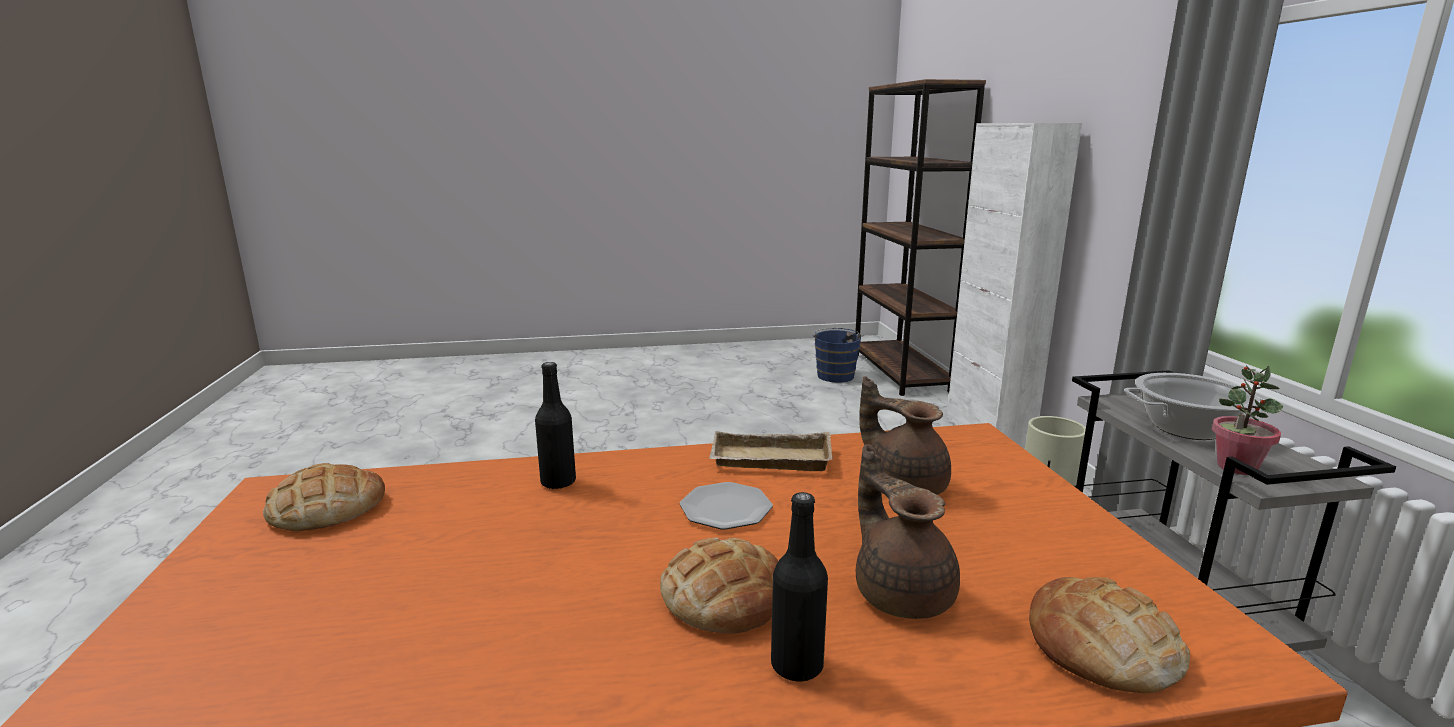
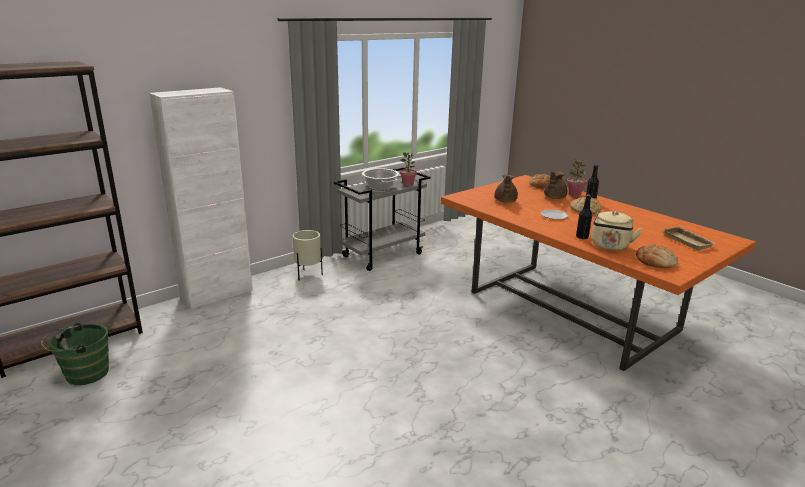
camera: 120 degrees left, 5 degrees up
(468, 490) = (610, 247): none -> beige kettle
(769, 461) = (518, 216): beige tray -> beige tray (689, 241)
(835, 375) = (83, 374): blue bucket -> green bucket
(918, 673) = (574, 194): none -> potted plant

